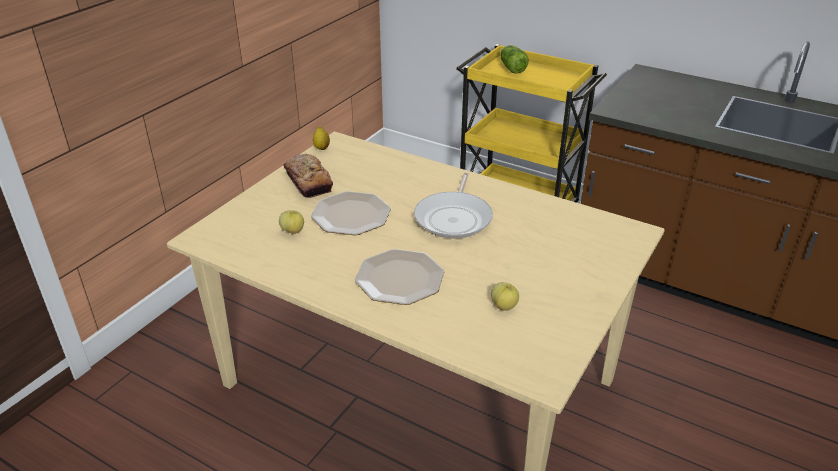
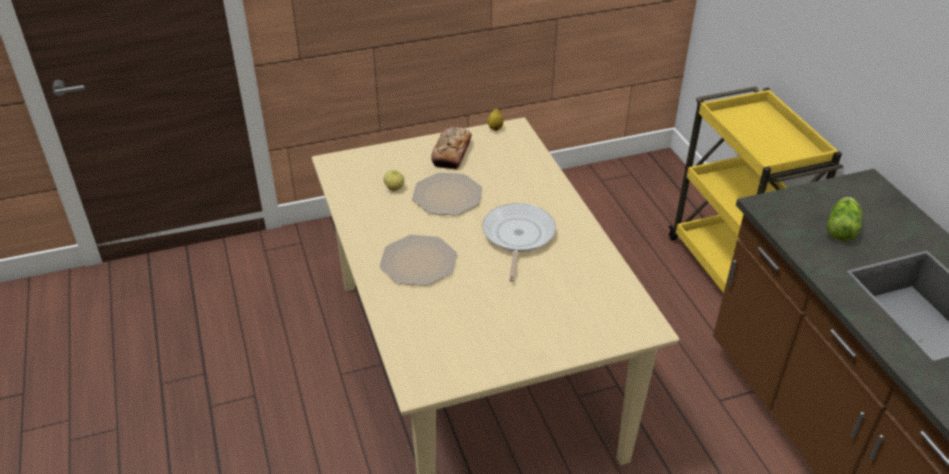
camera: 40 degrees right, 5 degrees up
(454, 218) = (517, 237): frying pan -> frying pan turned 135 degrees clockwise
(504, 306) = (460, 322): apple -> none
(511, 67) = (757, 119): lettuce -> lettuce (841, 228)

